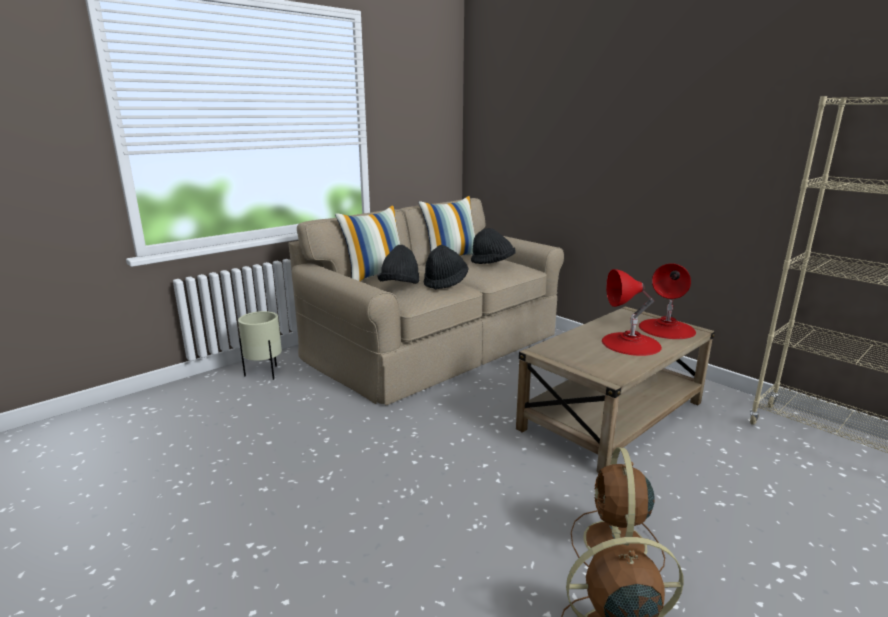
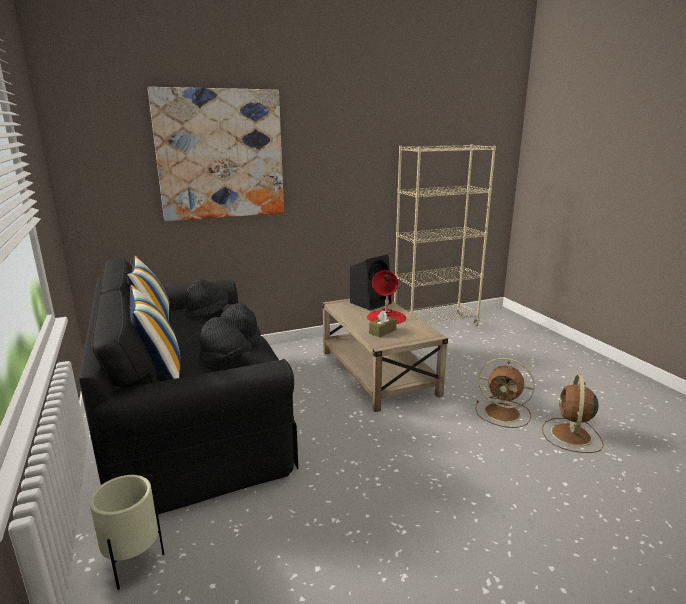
camera: 70 degrees left, 0 degrees up
(435, 344) = (193, 416): beige sofa -> black sofa
(580, 347) = (382, 331): none -> brown tissue box
(581, 108) = (220, 155): none -> picture
(667, 329) = (371, 302): red table lamp -> black speaker

